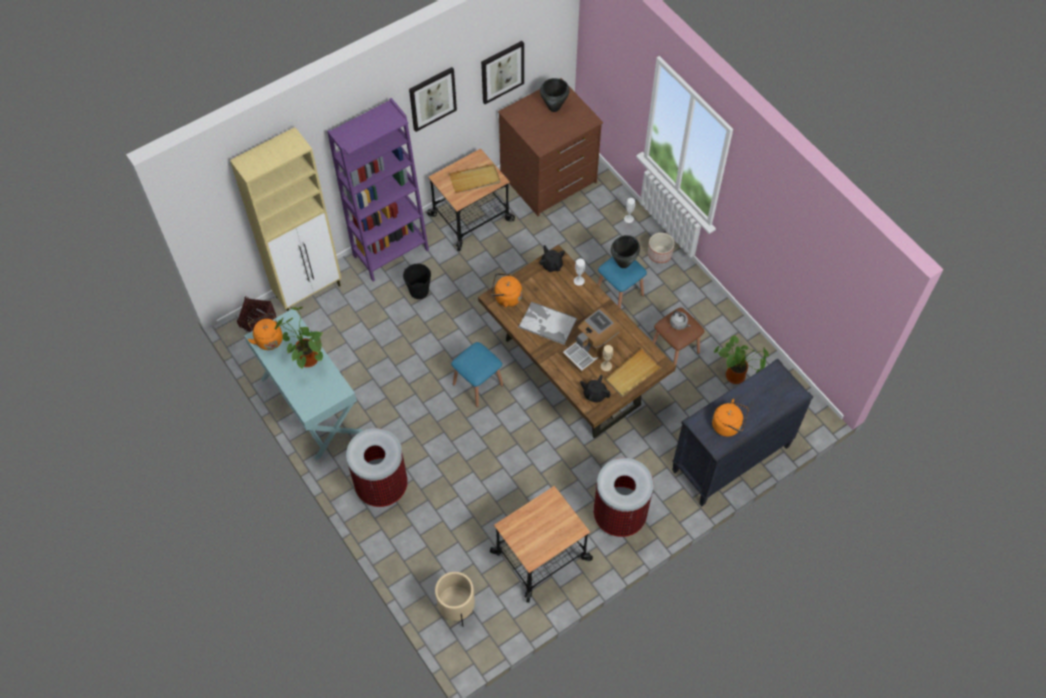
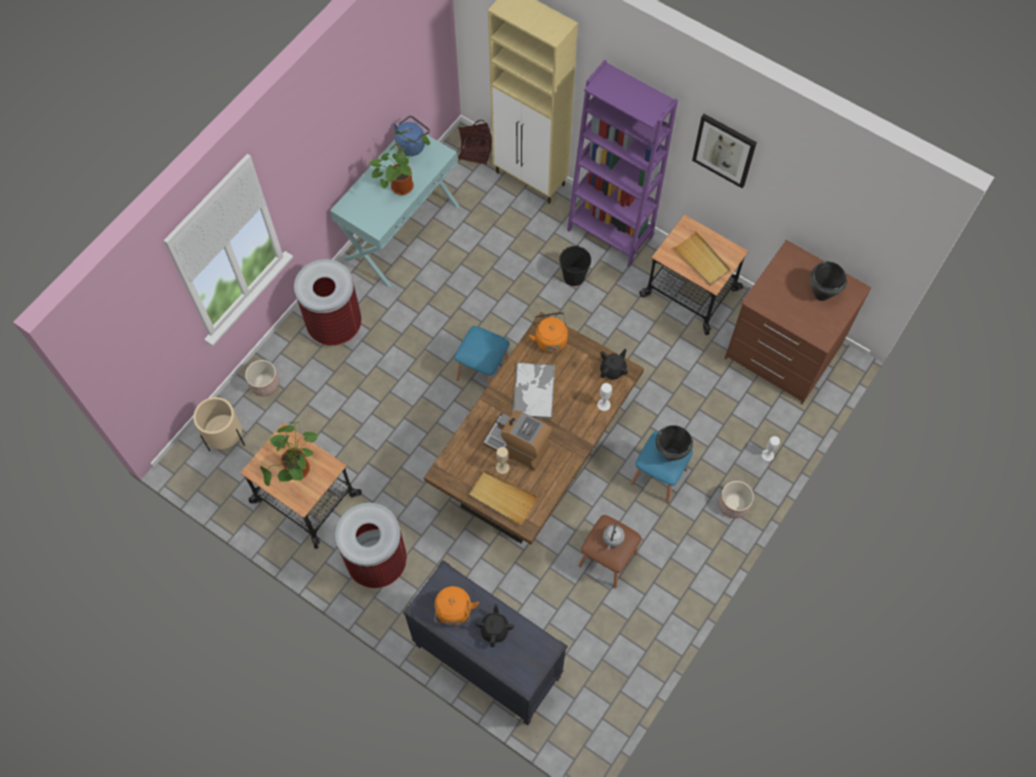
camera: 70 degrees right, 5 degrees up
(268, 339) = (412, 145): orange kettle -> blue kettle
(415, 561) = (265, 383): none -> planter
(502, 71) = (810, 208): picture -> none
(594, 394) = (461, 466): black teapot -> black teapot (494, 629)
(737, 376) = (601, 640): potted plant -> potted plant (298, 472)

